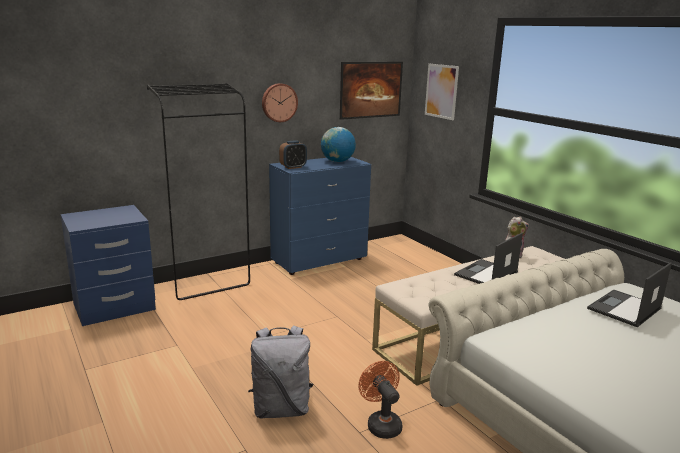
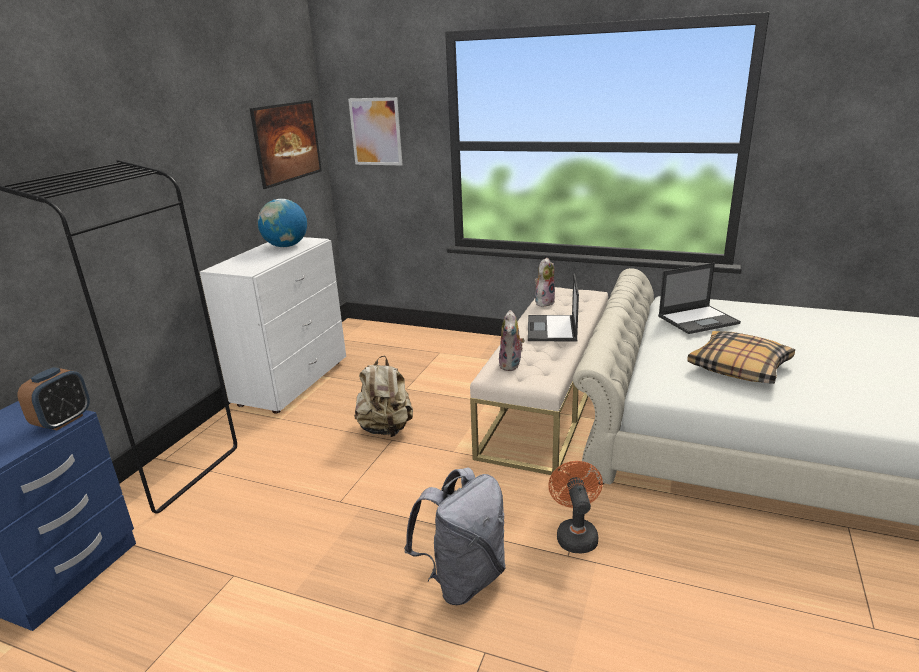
camera: 35 degrees left, 5 degrees up
(279, 102) = (190, 179): wall clock -> none
(293, 167) = (243, 267): alarm clock -> alarm clock (63, 421)
(320, 261) = (292, 382): blue dresser -> white dresser
(341, 309) = (386, 429): none -> beige backpack
(381, 424) = (575, 534): orange fan -> orange fan turned 60 degrees clockwise
(418, 285) = (511, 365): none -> plush toy
(600, 354) = (738, 367): none -> pillow
(624, 309) = (698, 319): laptop -> laptop turned 120 degrees counterclockwise

